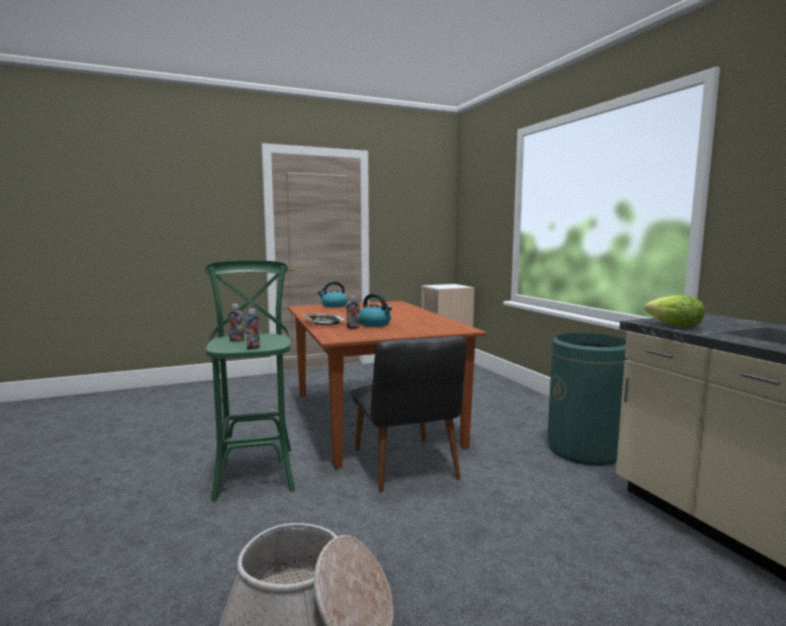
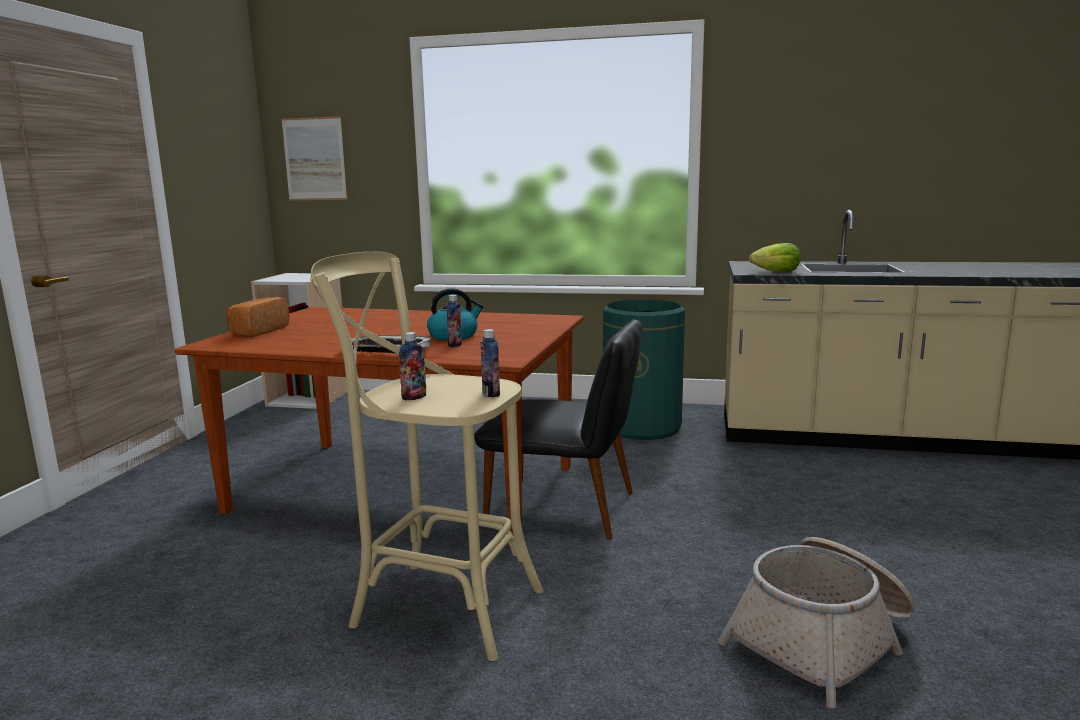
camera: 55 degrees left, 5 degrees up
(256, 469) = (440, 605): green stool -> beige stool
(333, 306) = (258, 331): kettle -> bread
(473, 214) = (314, 159): none -> picture

